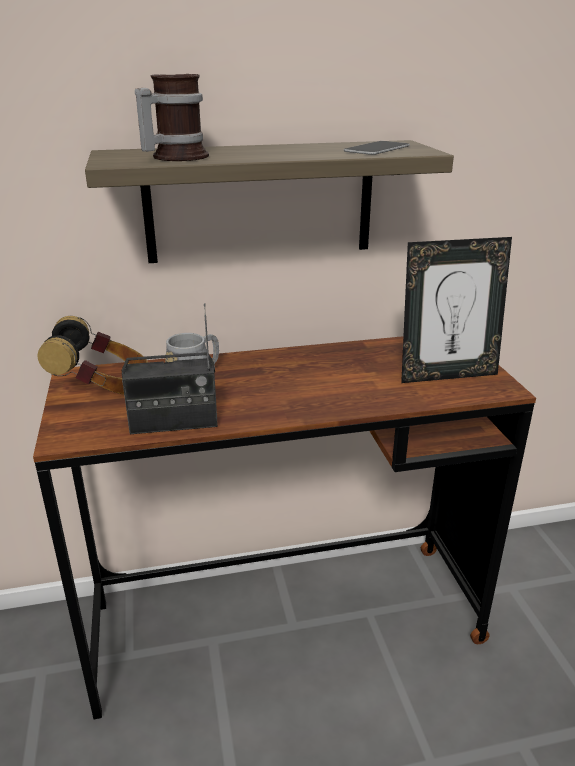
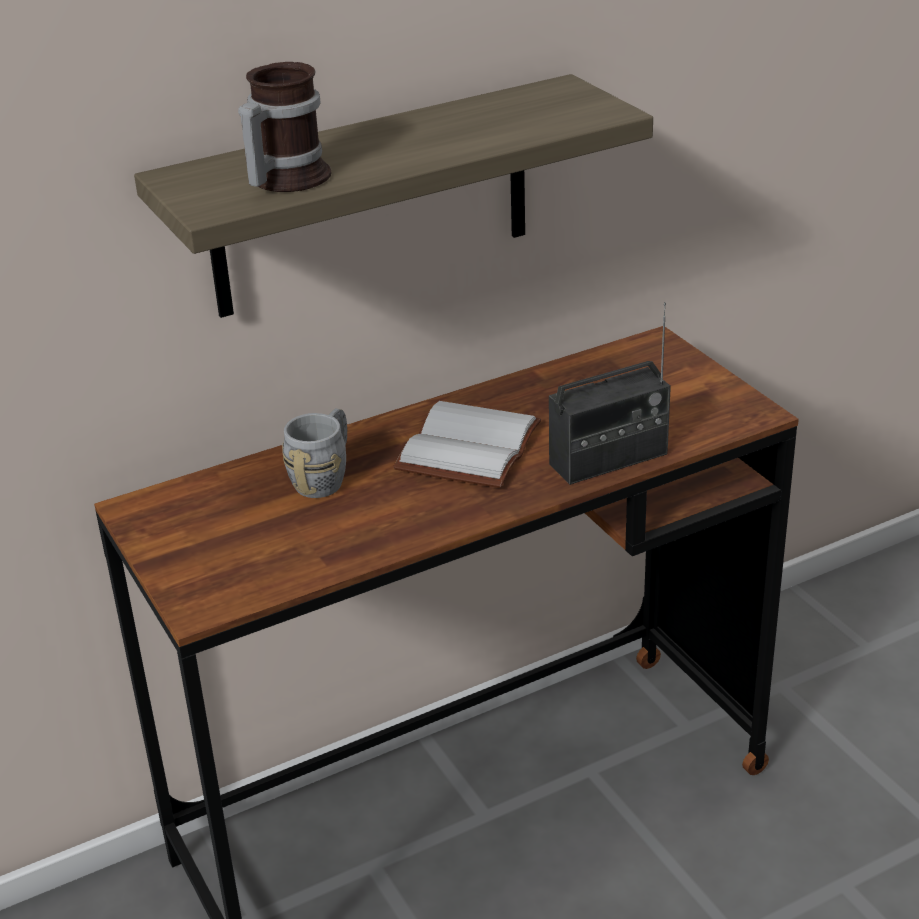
camera: 15 degrees left, 5 degrees up
(103, 389) = (200, 521): headphones -> none
(174, 422) = (339, 551): radio -> radio (608, 459)
(295, 376) = (466, 446): none -> white book
(377, 148) = (543, 112): phone -> none
(446, 374) = (672, 405): picture frame -> none

